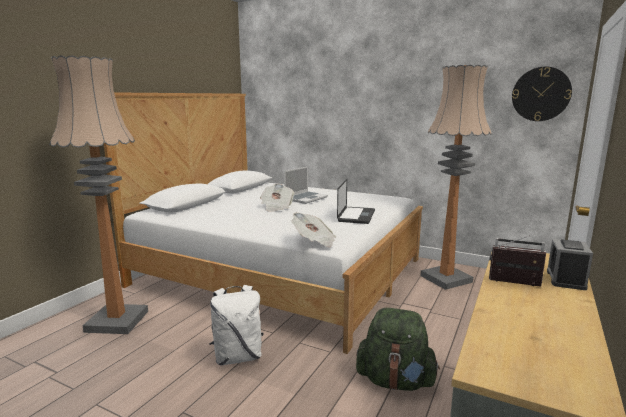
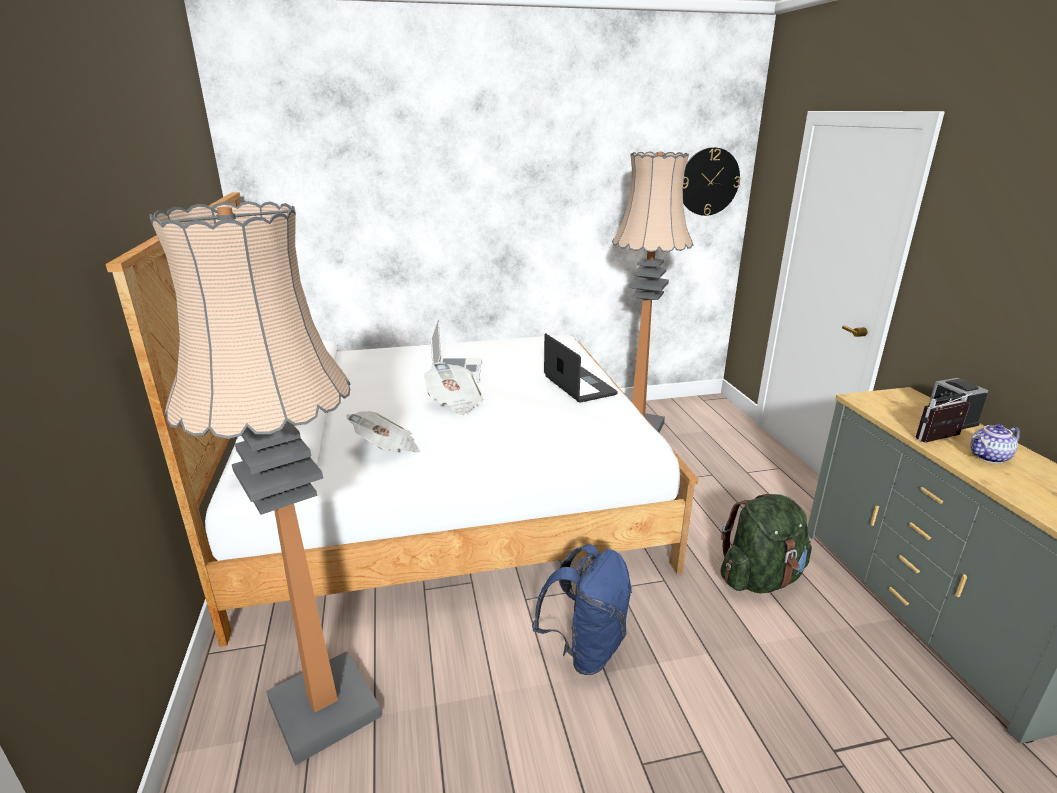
camera: 40 degrees left, 10 degrees up
(238, 356) = (585, 649): white backpack -> blue backpack
(314, 241) = (618, 446): newspaper -> newspaper (387, 448)
(531, 304) = (989, 457): none -> teapot

